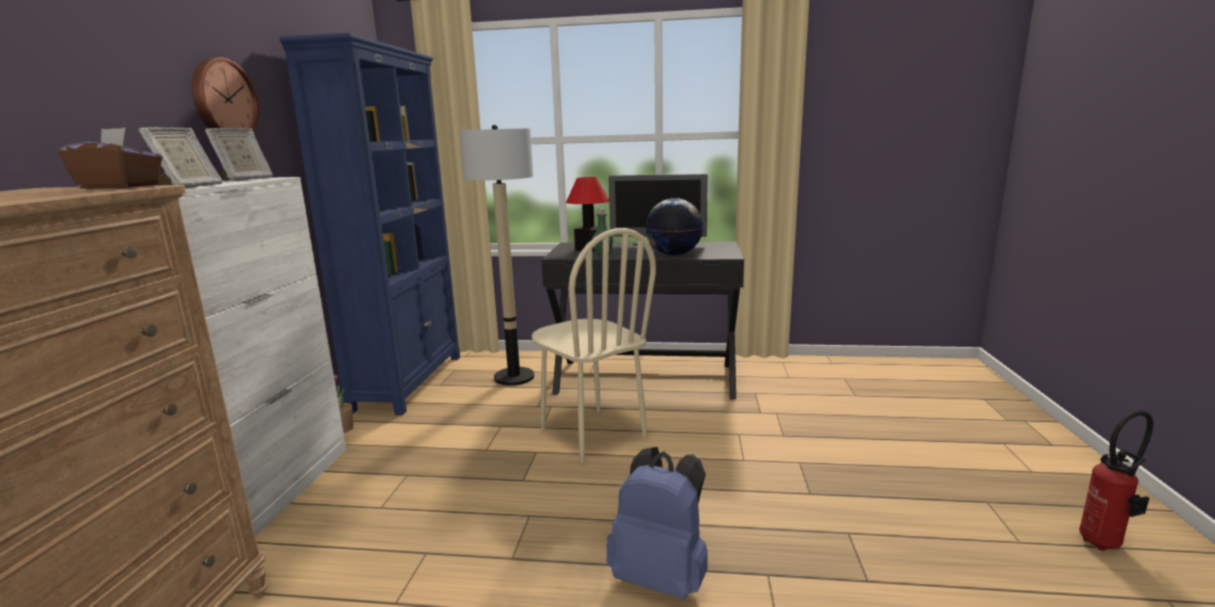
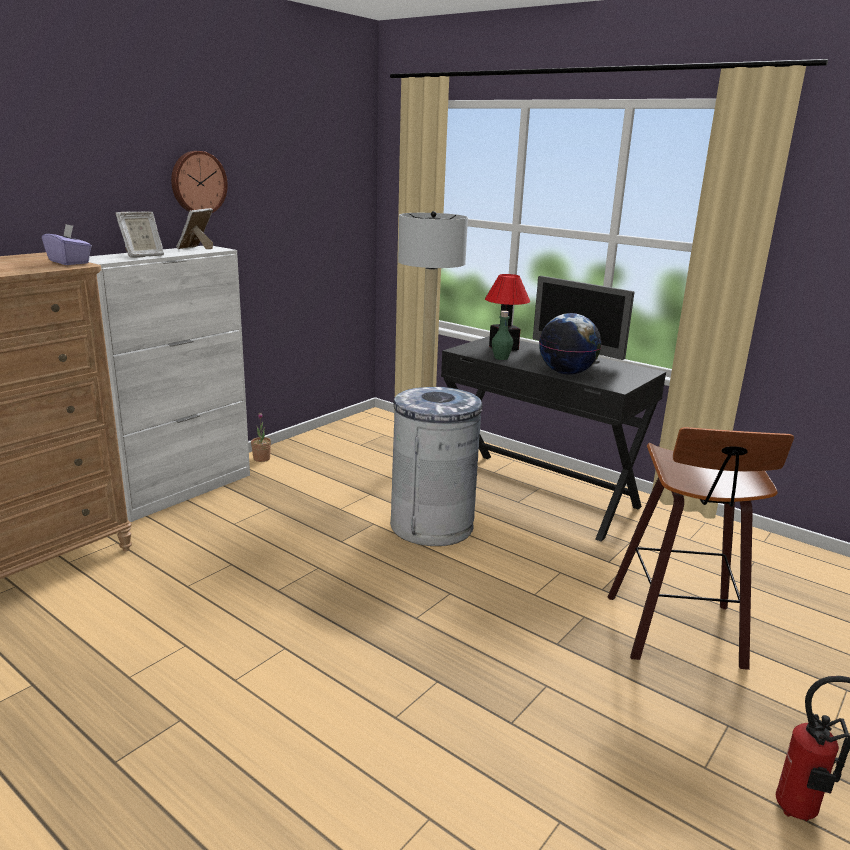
camera: 30 degrees right, 5 degrees up
(120, 187) = (69, 262): brown tissue box -> purple tissue box
(245, 179) = (196, 248): picture frame -> picture frame turned 135 degrees clockwise
(409, 381) = (340, 435): blue bookcase -> none
(592, 434) = (432, 525): beige chair -> grey trash can
(661, 576) = (359, 646): blue backpack -> none
(872, 447) = (679, 634): none -> stool

